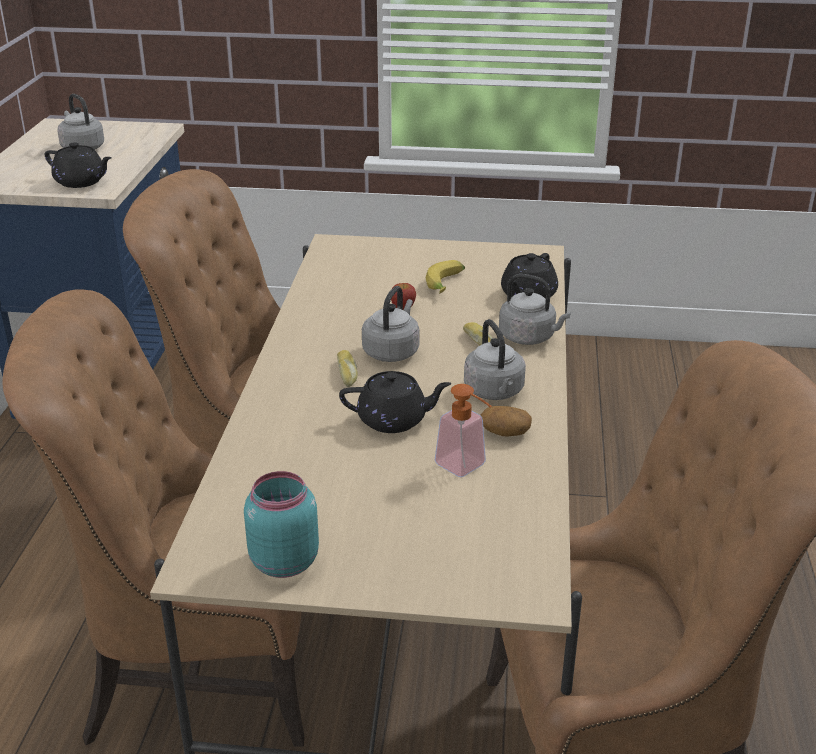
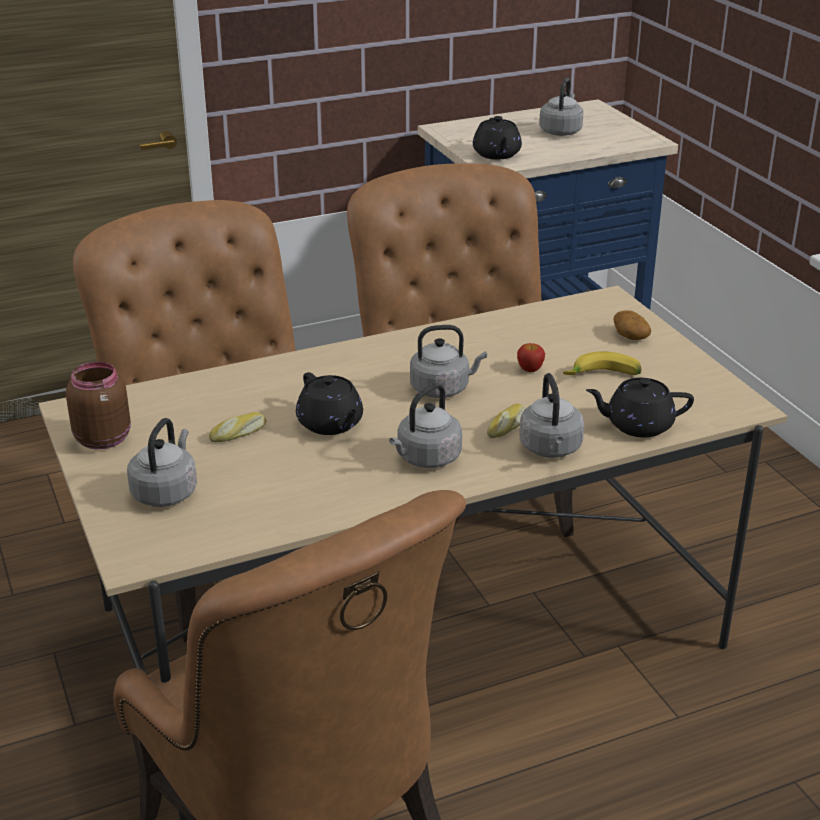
camera: 60 degrees right, 0 degrees up
(282, 561) = (103, 438): turquoise jar -> brown jar
(348, 373) = (383, 381): bread -> bread (239, 434)
(427, 544) = (166, 492): none -> grey kettle
(466, 468) = (289, 479): soap dispenser -> none
(504, 432) = (362, 482): potato -> potato (630, 336)

